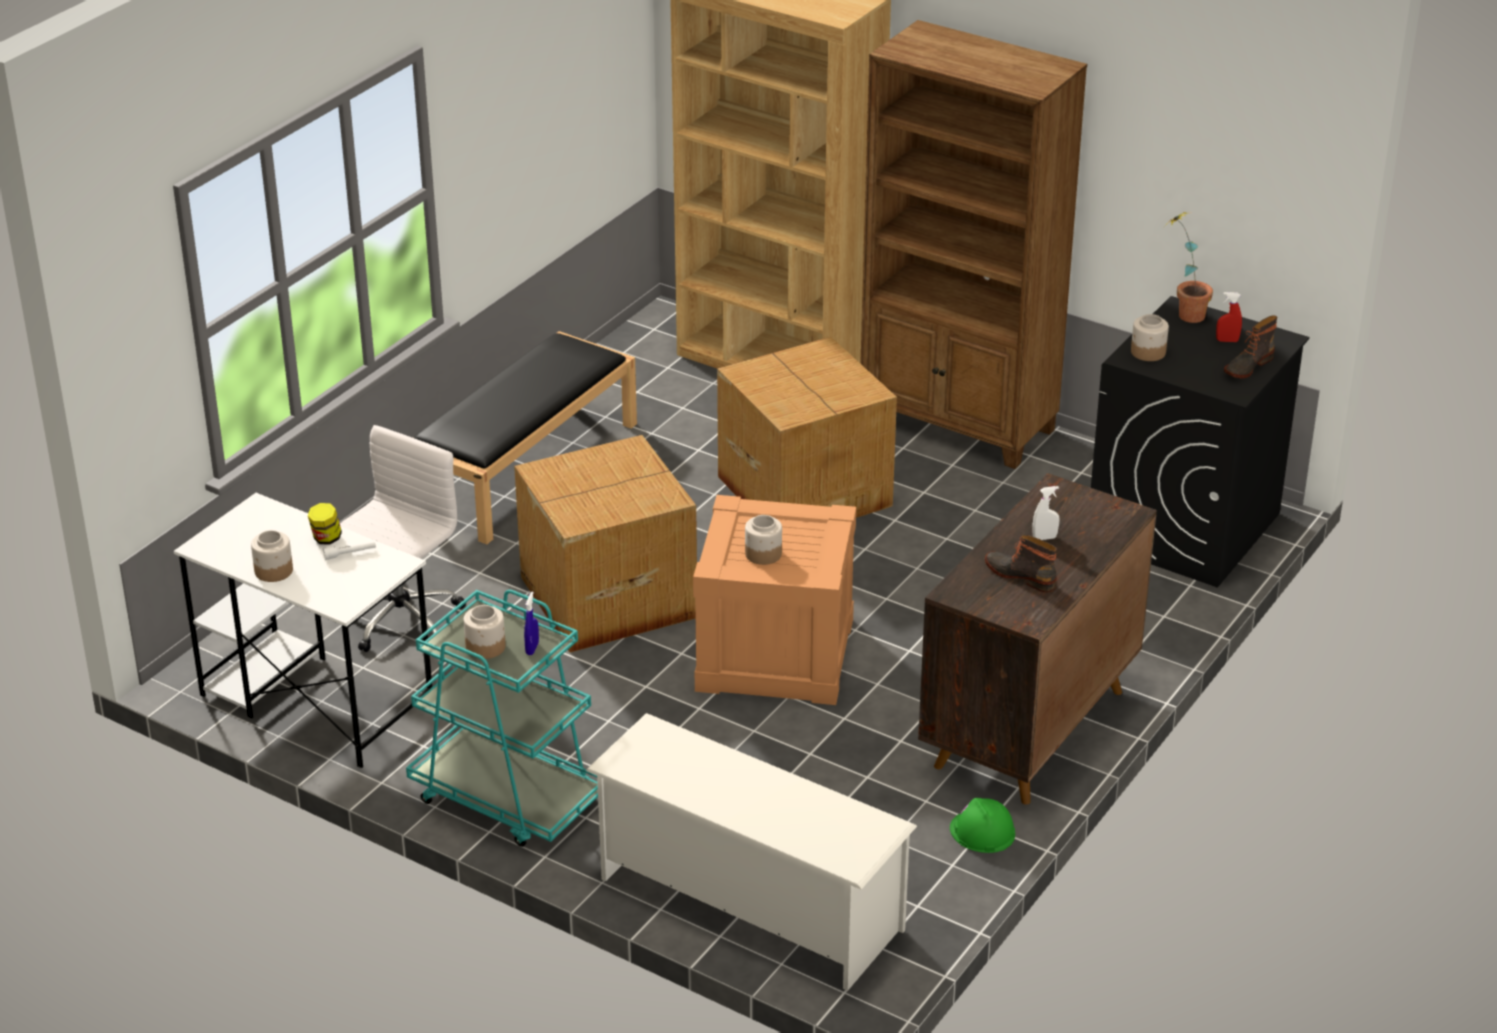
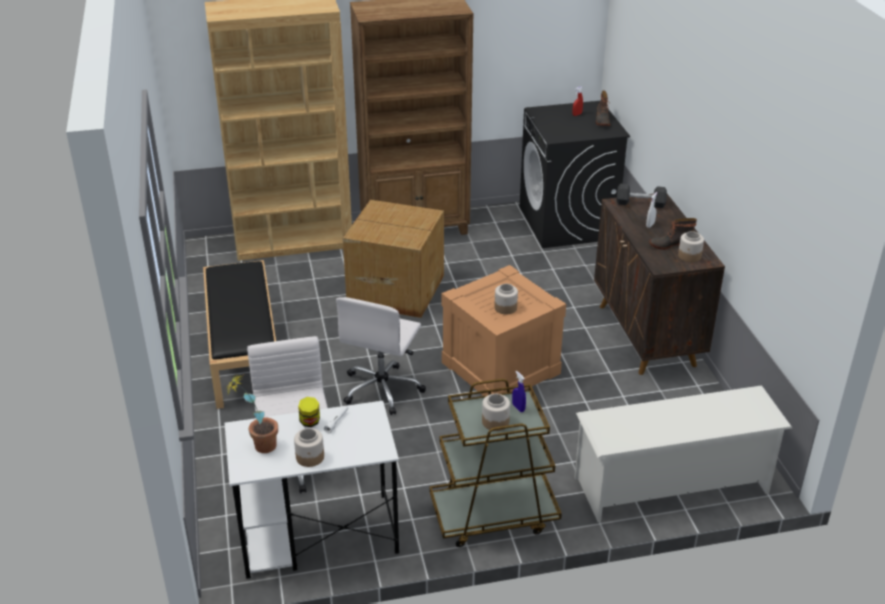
camera: 45 degrees left, 0 degrees up
(507, 797) = (493, 515): turquoise cart -> brown cart
(605, 596) = (382, 389): cardboard box -> white office chair
(982, 831) = (700, 388): green hard hat -> none
(1088, 505) = (640, 203): none -> black dumbbell
(1148, 352) = (558, 132): jar -> jar (689, 256)
(1184, 313) = (542, 111): potted plant -> potted plant (258, 446)

